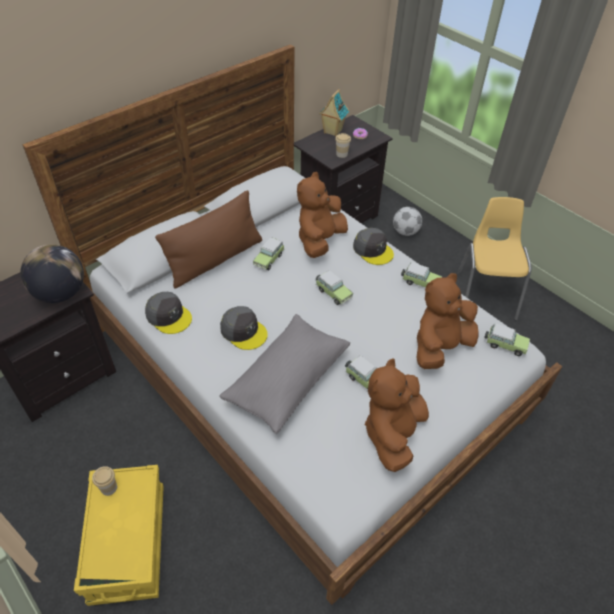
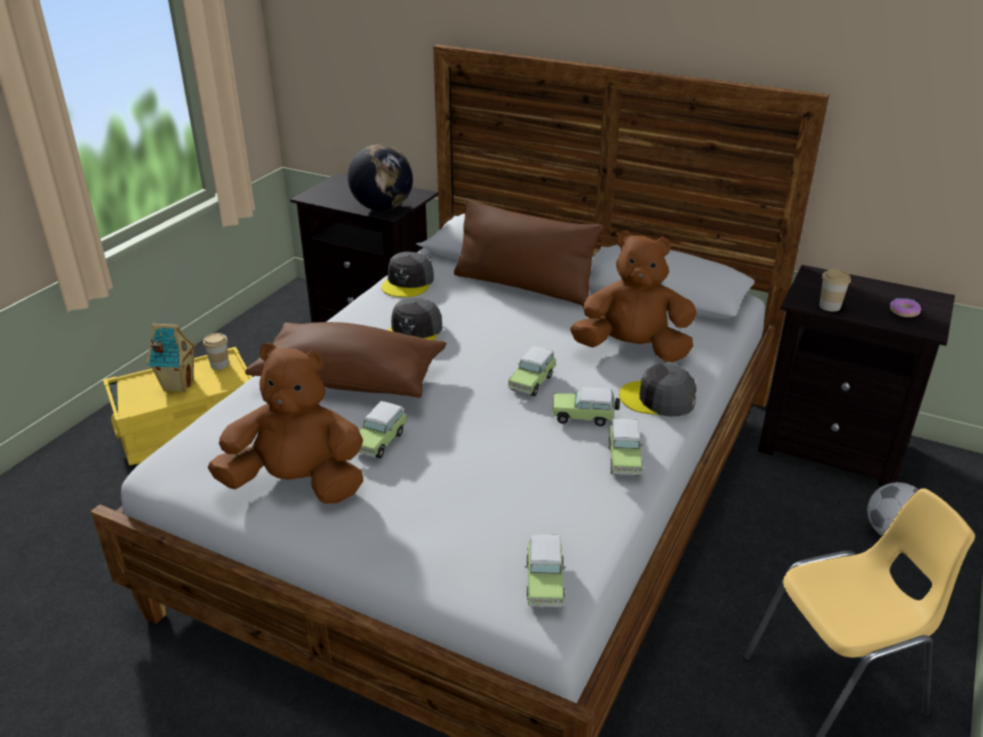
camera: 70 degrees right, 15 degrees down
(269, 259) = (558, 320): toy car -> toy car (585, 417)
(287, 380) = (350, 380): grey pillow -> brown pillow
(332, 131) = (877, 287): toy house -> toy house (177, 384)
(373, 250) = (658, 399): grey cap -> grey cap turned 75 degrees clockwise
(440, 347) = (491, 504): brown plush toy -> none

